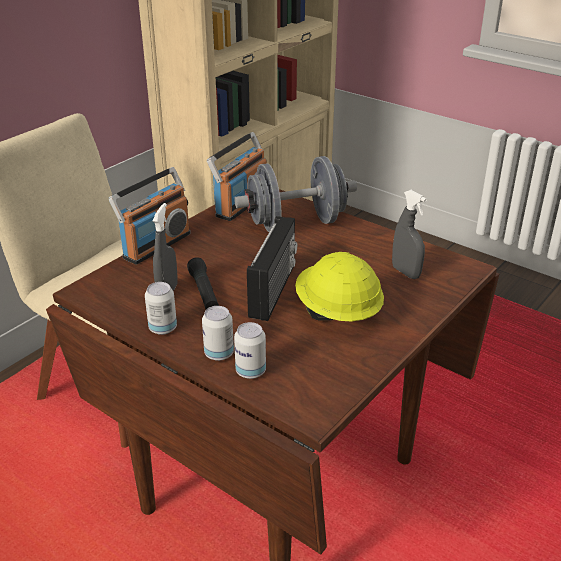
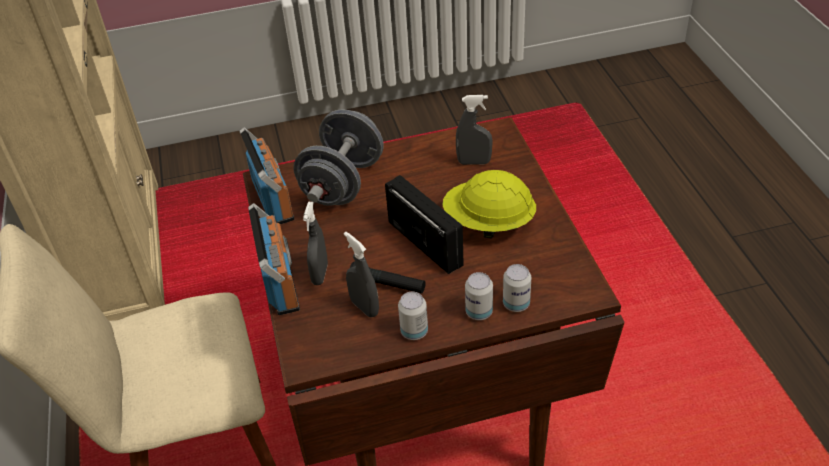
camera: 50 degrees left, 10 degrees up
(183, 257) = (320, 274): none -> grey spray bottle

